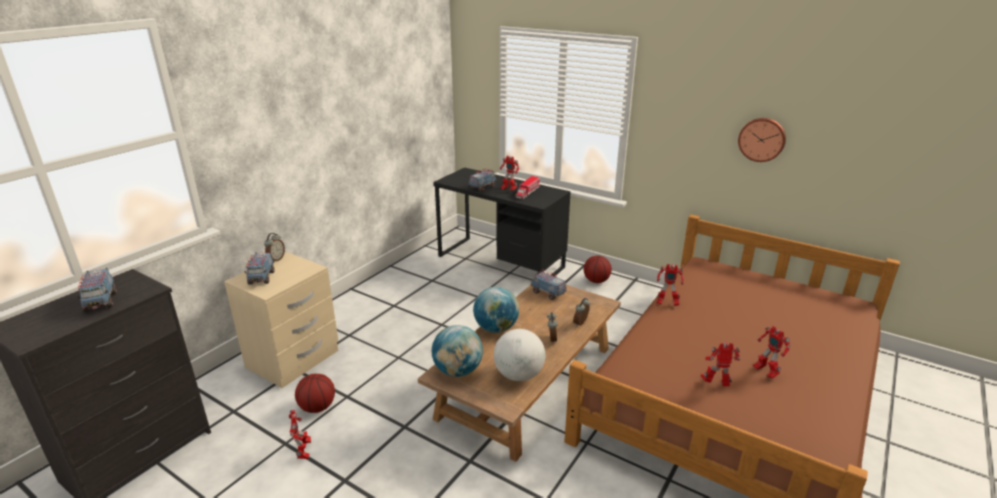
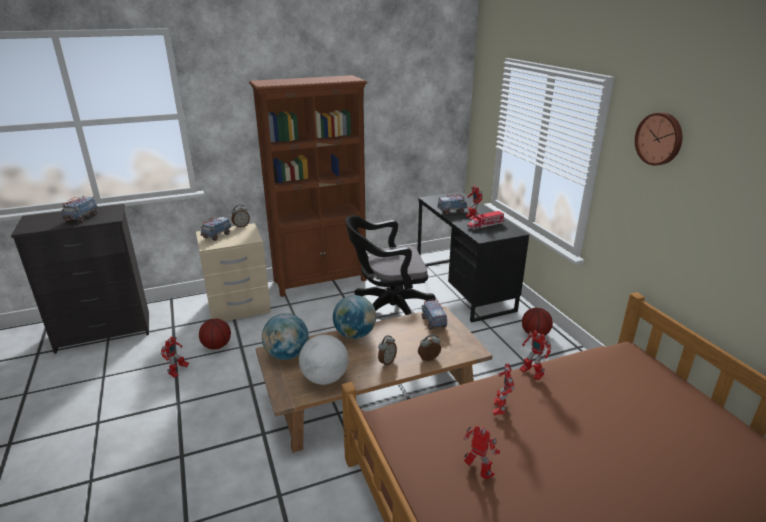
camera: 35 degrees right, 0 degrees up
(356, 300) = (321, 280): none -> brown bookcase
(456, 304) = (388, 309): none -> black office chair
(762, 139) = (724, 220): wall clock -> wall clock (660, 138)
(765, 372) = (551, 487): toy robot -> toy robot (499, 409)

